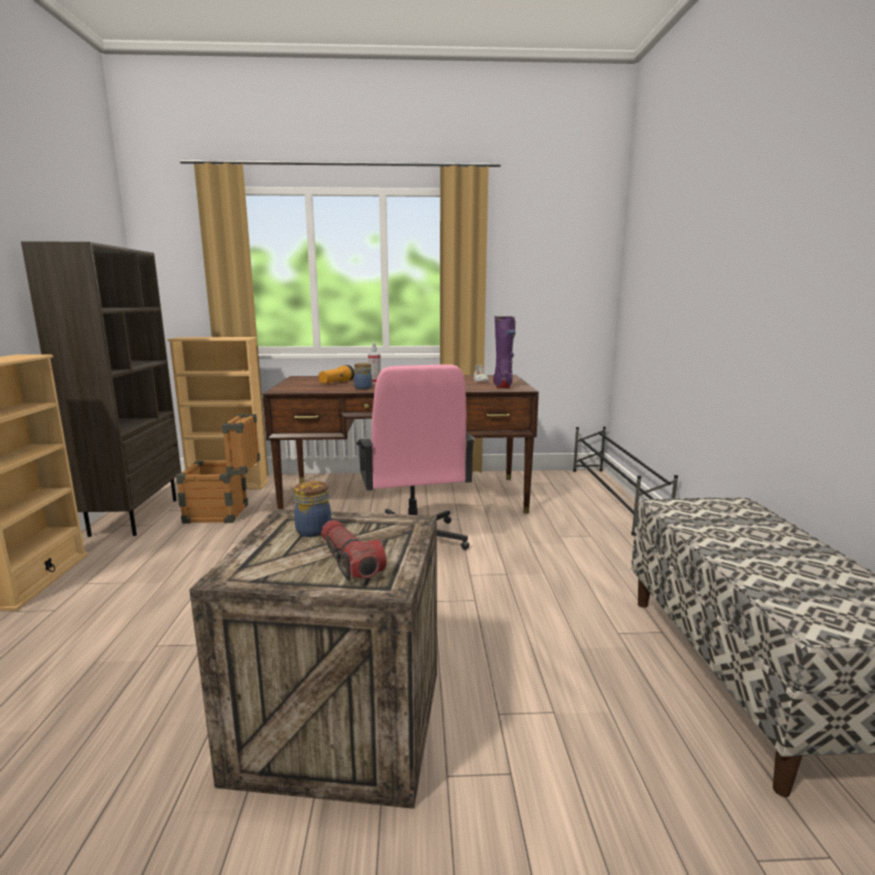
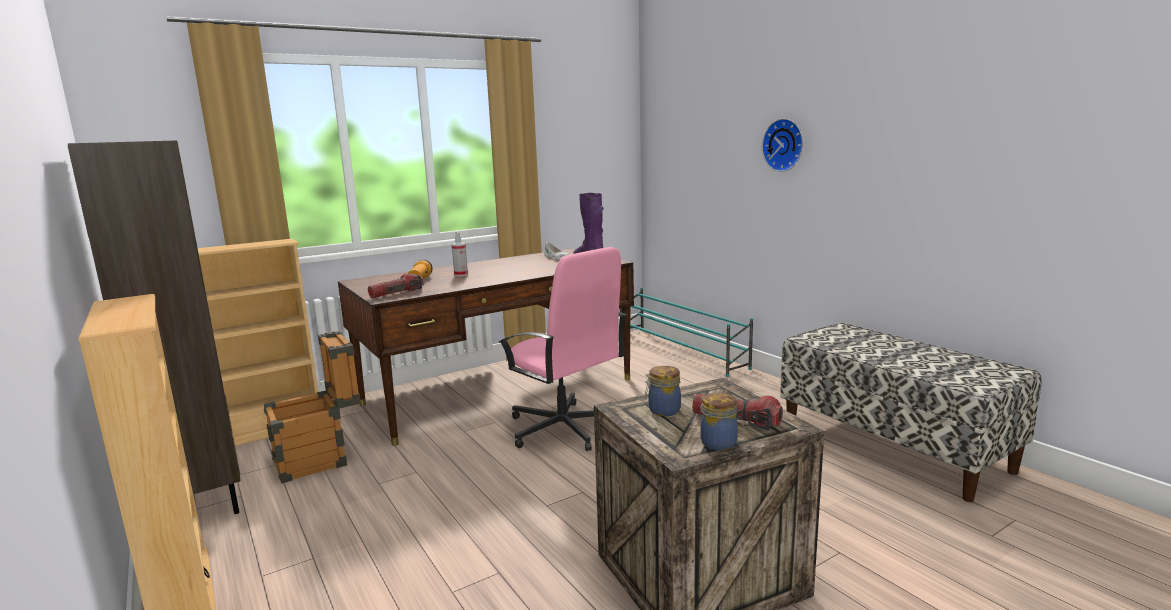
camera: 30 degrees left, 0 degrees up
(297, 389) = (396, 293): none -> flashlight
(363, 388) = (467, 282): jar -> jar (717, 443)
(614, 498) = (680, 351): black shoe rack -> turquoise shoe rack
(726, 267) = (785, 145): none -> wall clock

